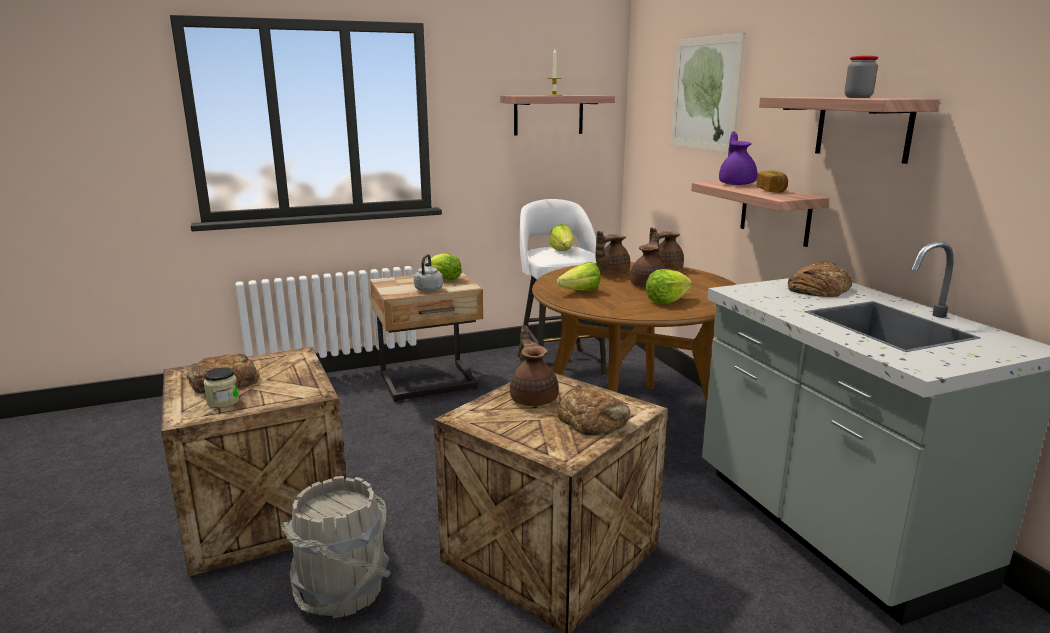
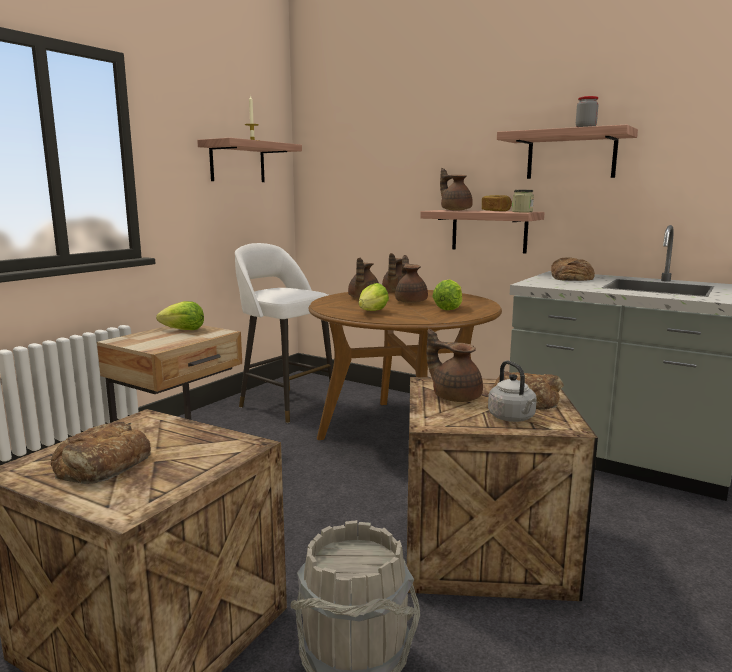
camera: 35 degrees left, 5 degrees down
(223, 402) = (147, 482): jar -> jar (522, 212)
(428, 290) = (187, 340): grey kettle -> grey kettle (513, 418)
(563, 251) = (284, 290): lettuce -> none
(705, 94) = (397, 140): picture -> none
(736, 184) = (455, 210): purple teapot -> brown teapot

